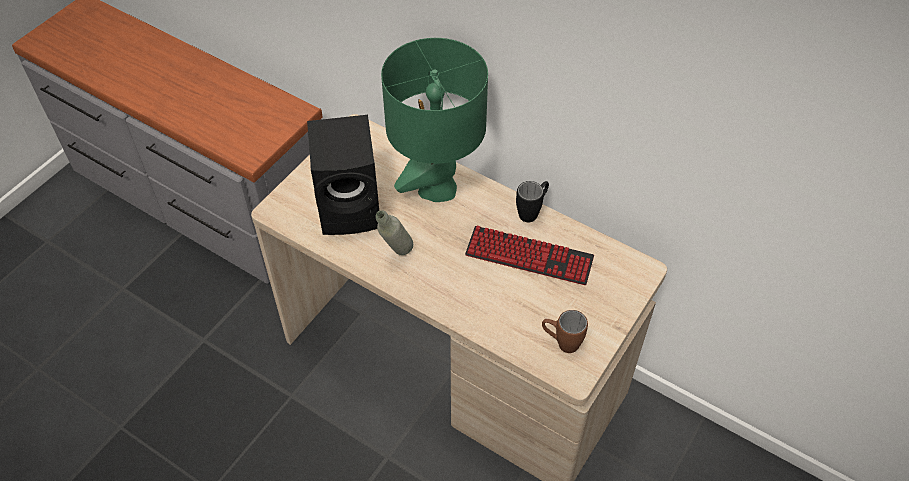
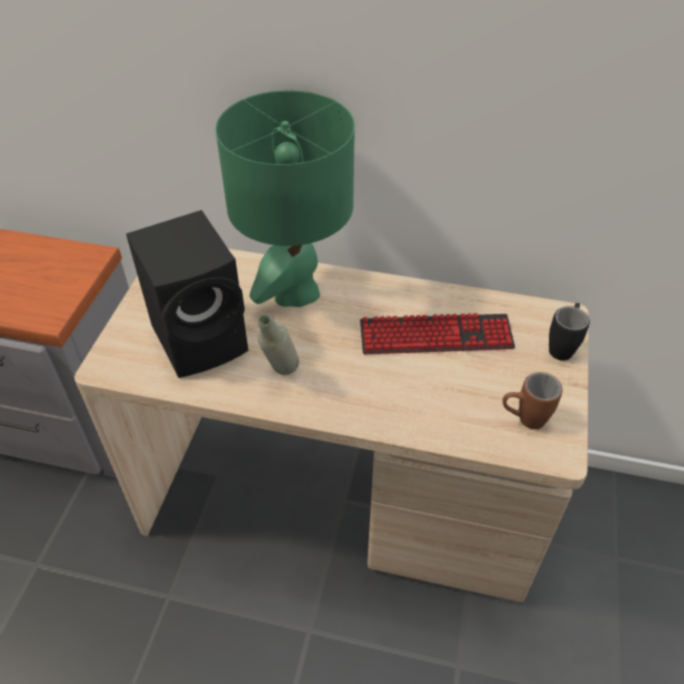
camera: 20 degrees left, 5 degrees down
(532, 211) = (414, 289): black mug -> black mug (562, 346)

